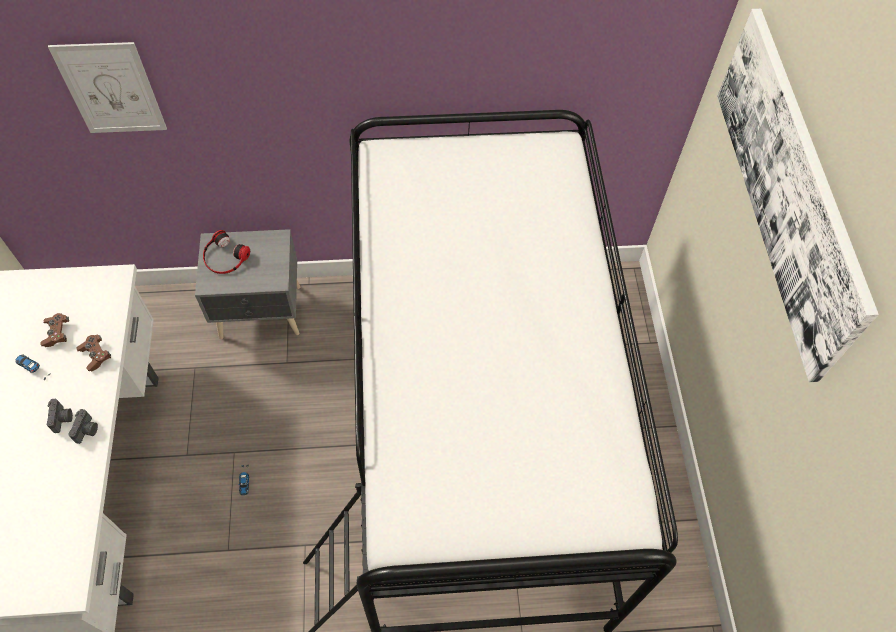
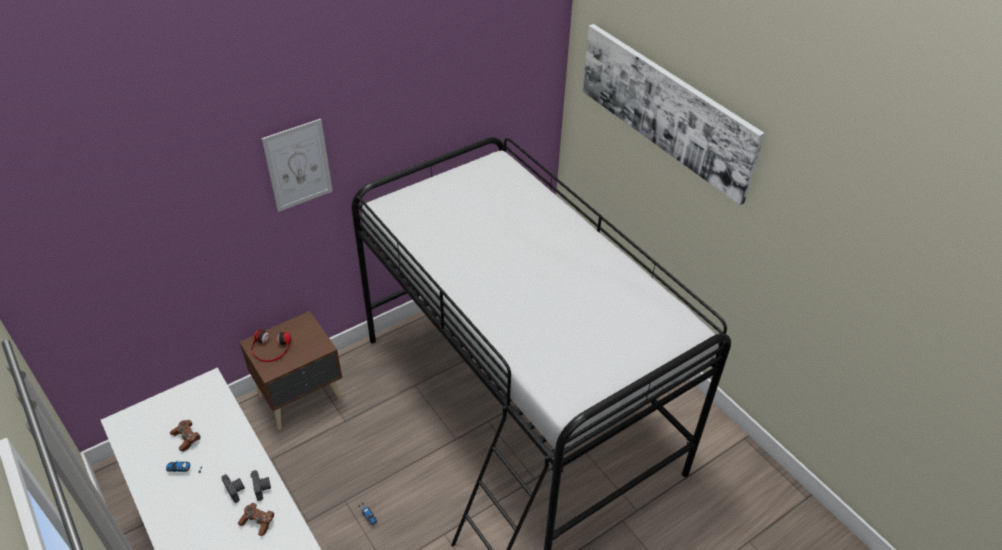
camera: 30 degrees left, 15 degrees down
(96, 355) = (231, 438): brown game controller -> brown game controller (258, 522)
(111, 89) = (170, 223): picture -> picture (298, 165)
(262, 313) = (302, 397): grey nightstand -> brown nightstand

